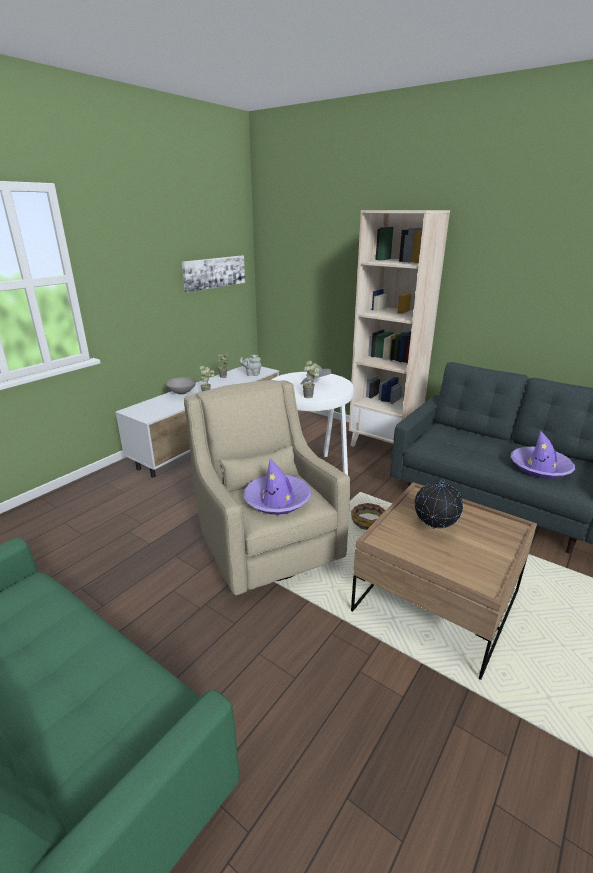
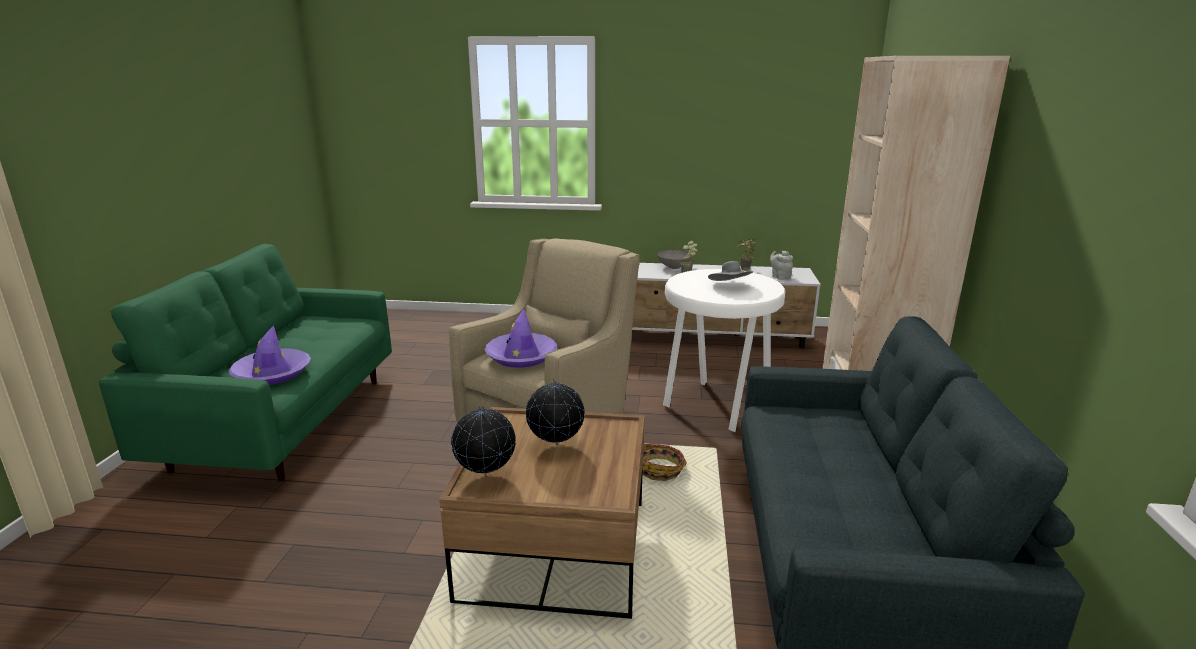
camera: 60 degrees right, 5 degrees down
(214, 272) = (785, 139): picture -> none
(311, 397) = (688, 292): potted plant -> none
(466, 573) = (486, 475): none -> globe
(540, 468) = (834, 513): purple hat -> purple hat (272, 374)

